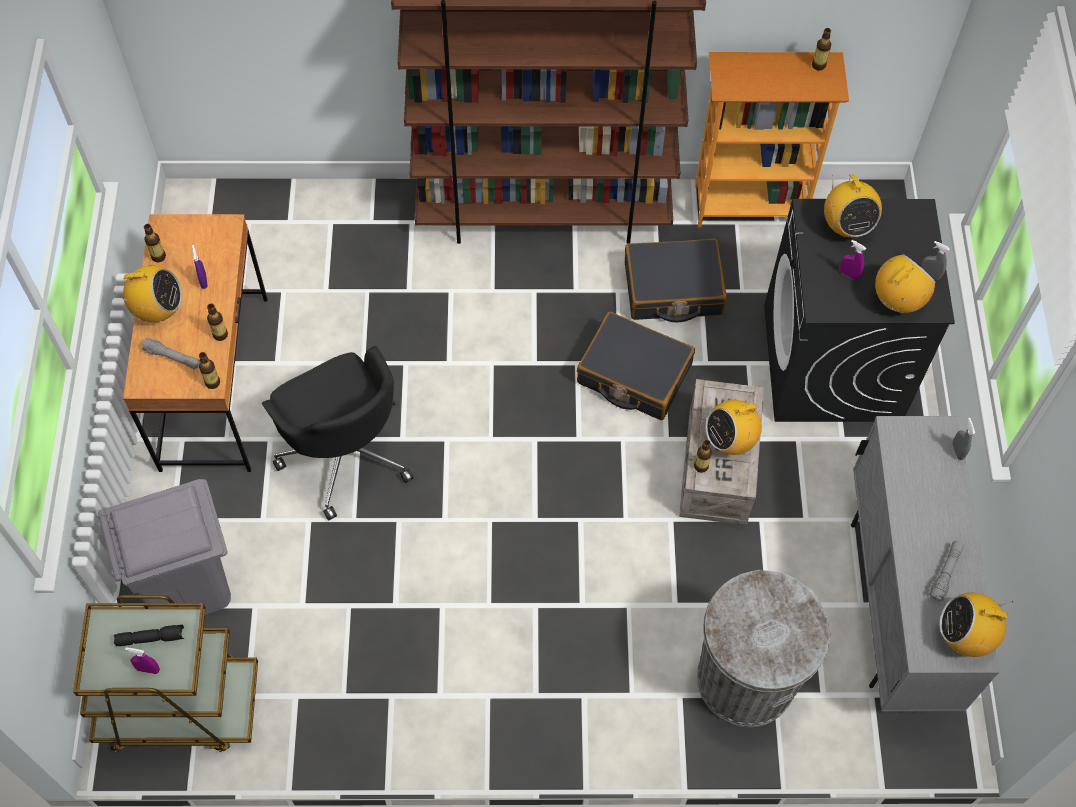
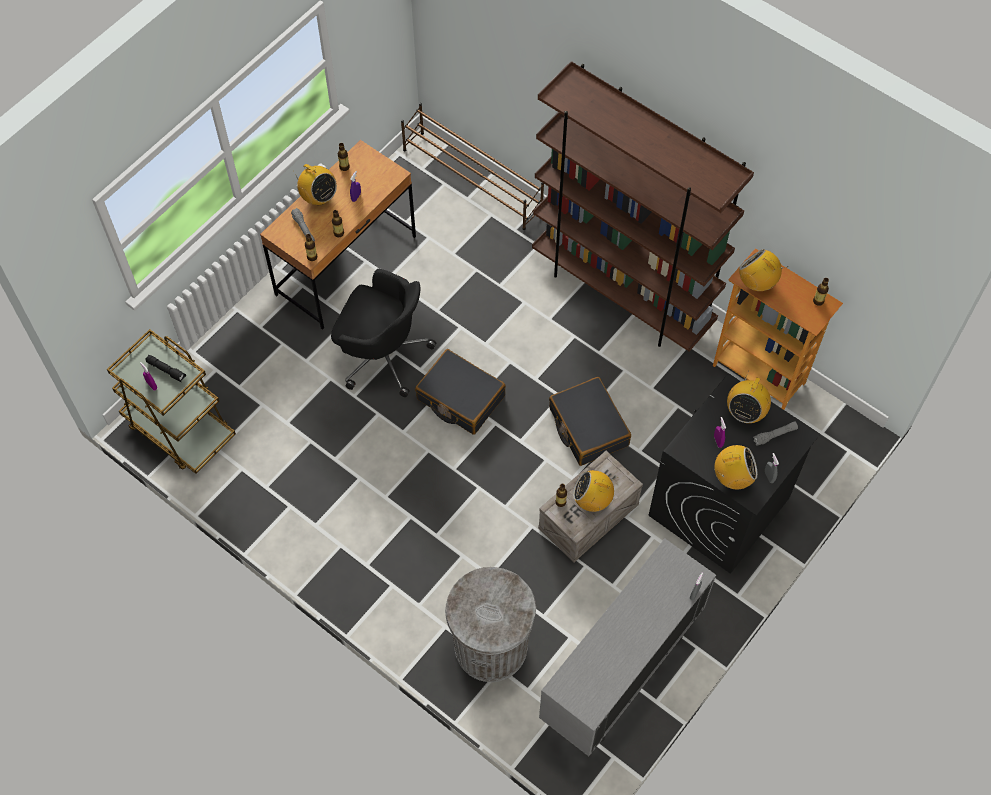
camera: 40 degrees right, 0 degrees up
(189, 586) = (238, 369): grey trash can -> none
(277, 199) = (472, 180): none -> brown shoe rack
(345, 452) = (382, 354): black office chair -> black office chair turned 75 degrees counterclockwise
(673, 289) = (660, 393): black suitcase -> black suitcase (460, 398)
(945, 573) = (617, 654): grey flashlight -> grey flashlight (775, 435)
(964, 636) = (593, 696): radio -> radio (757, 282)

